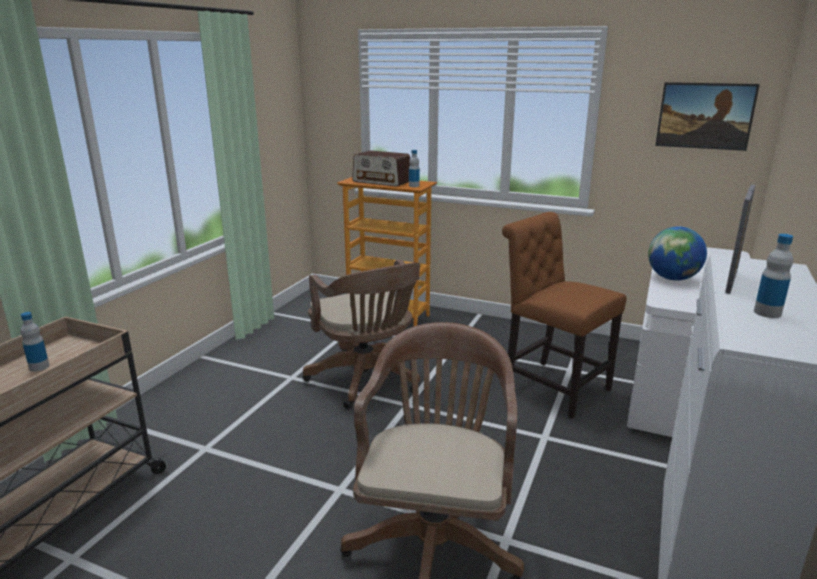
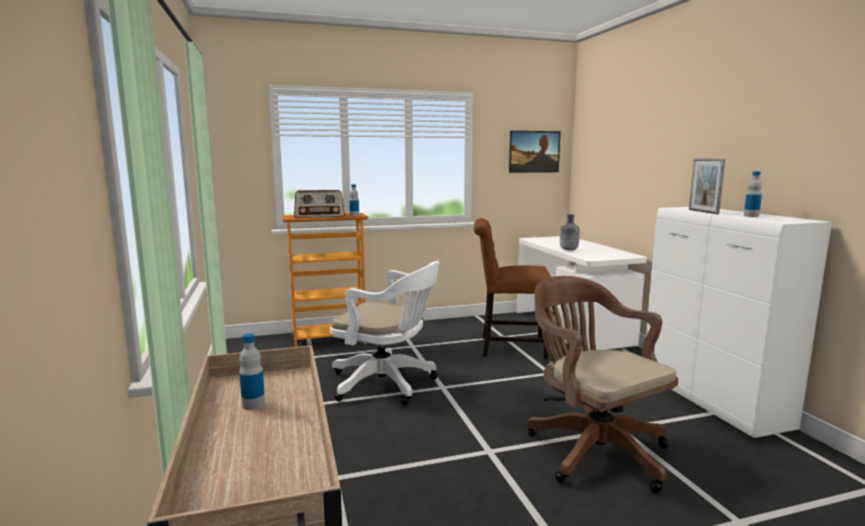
camera: 40 degrees left, 10 degrees down
(367, 380) = (387, 384): brown office chair -> white office chair
(672, 279) = (568, 250): globe -> grey bottle

